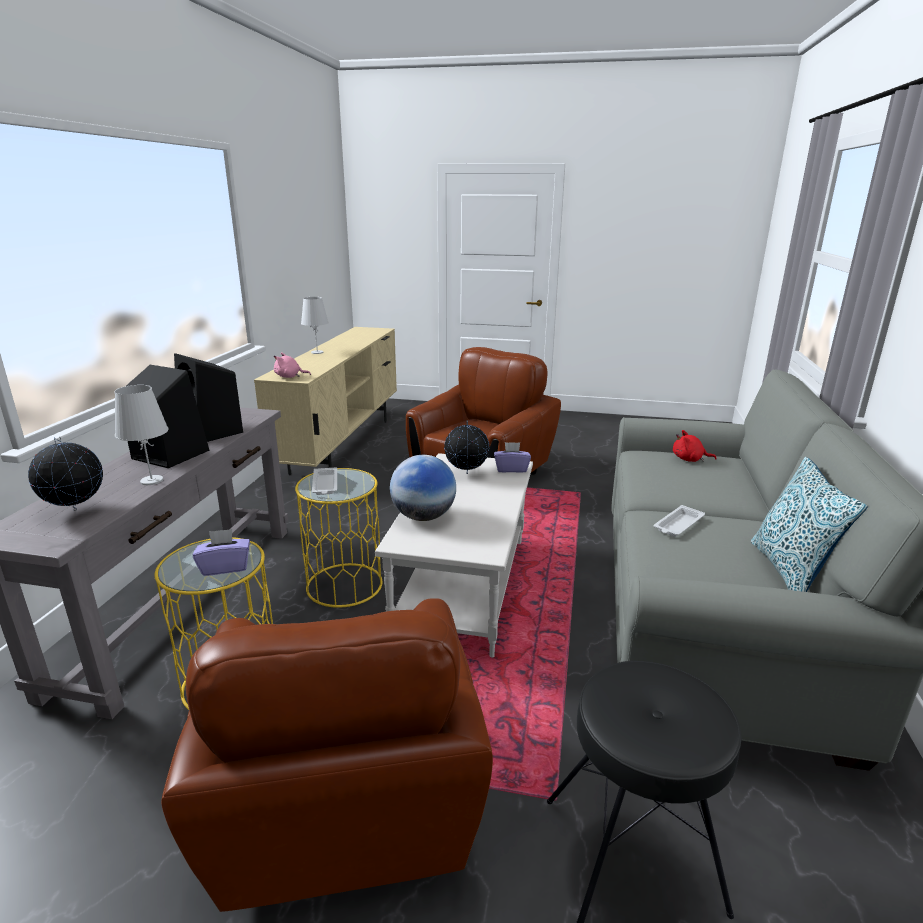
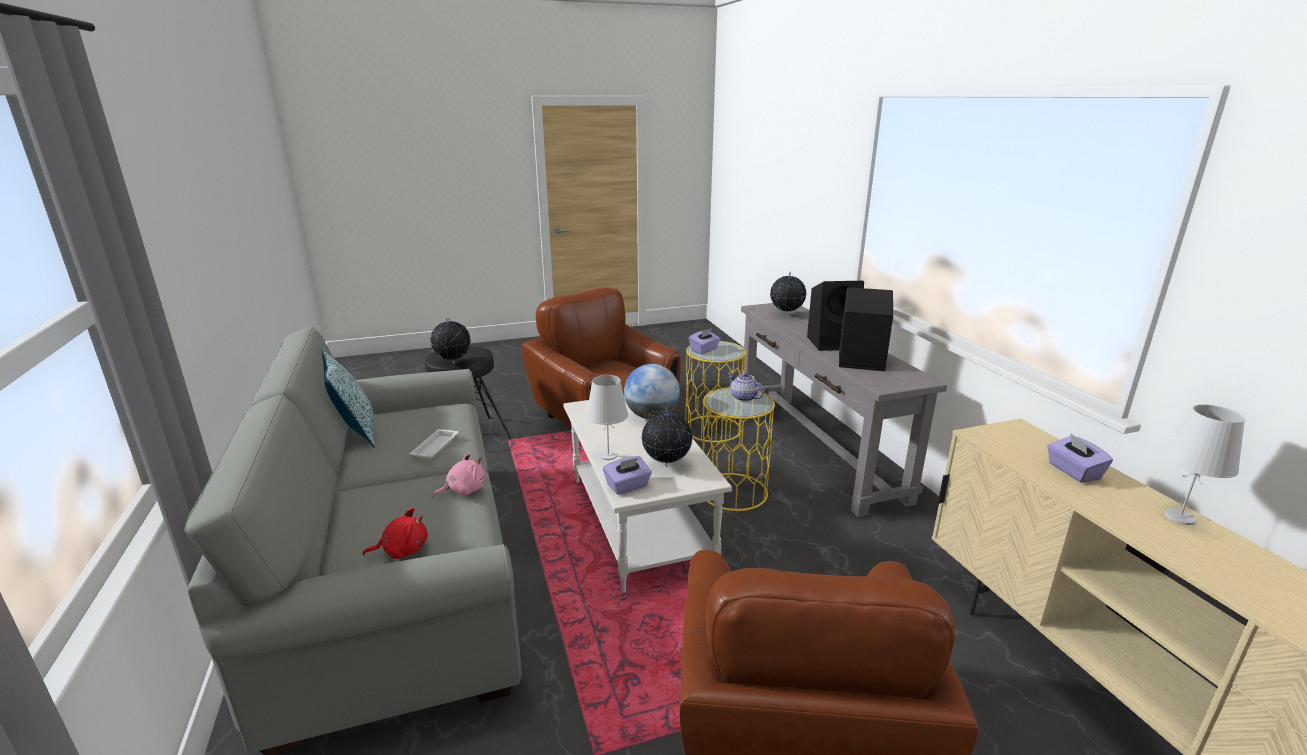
camera: 150 degrees right, 0 degrees up
(152, 480) = (795, 331): white table lamp -> white table lamp (608, 455)
(289, 377) = (1002, 434): pink plush toy -> pink plush toy (464, 490)
(308, 364) = (1073, 471): none -> purple tissue box
(325, 485) = (744, 398): white tray -> teapot
(668, 672) = (453, 363): none -> globe

